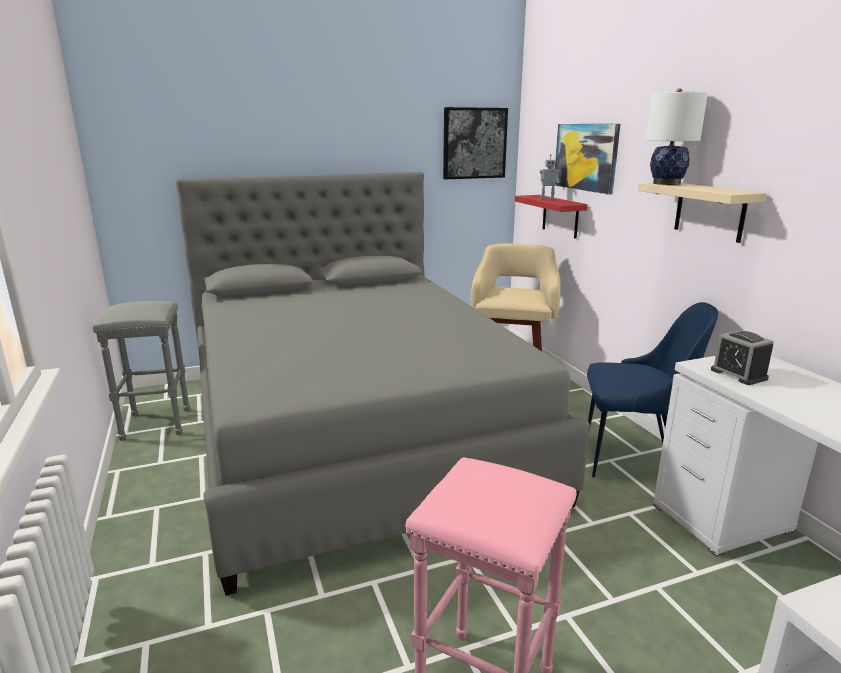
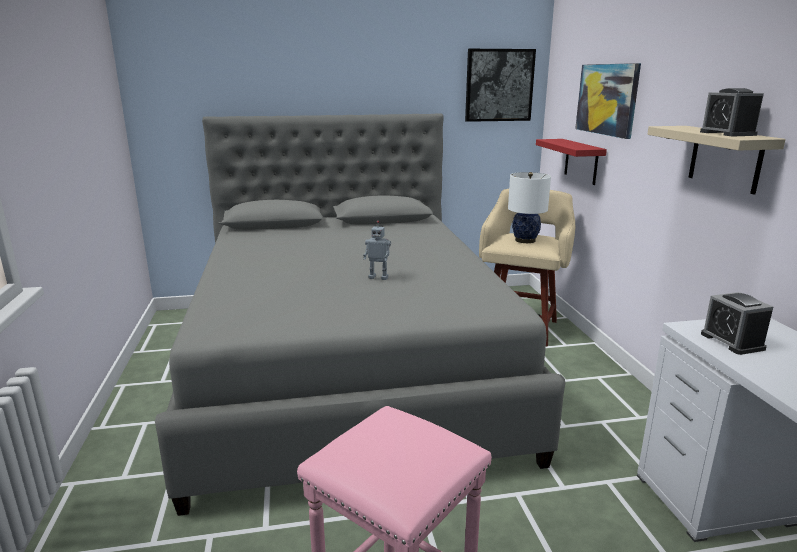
camera: 10 degrees right, 0 degrees up
(154, 424) = (169, 345): grey stool -> none
(547, 199) = (566, 143): toy robot -> toy robot (378, 277)
(631, 460) = (626, 424): blue chair -> none
(667, 183) = (679, 127): white table lamp -> white table lamp (525, 240)
(715, 189) = (727, 133): none -> alarm clock

